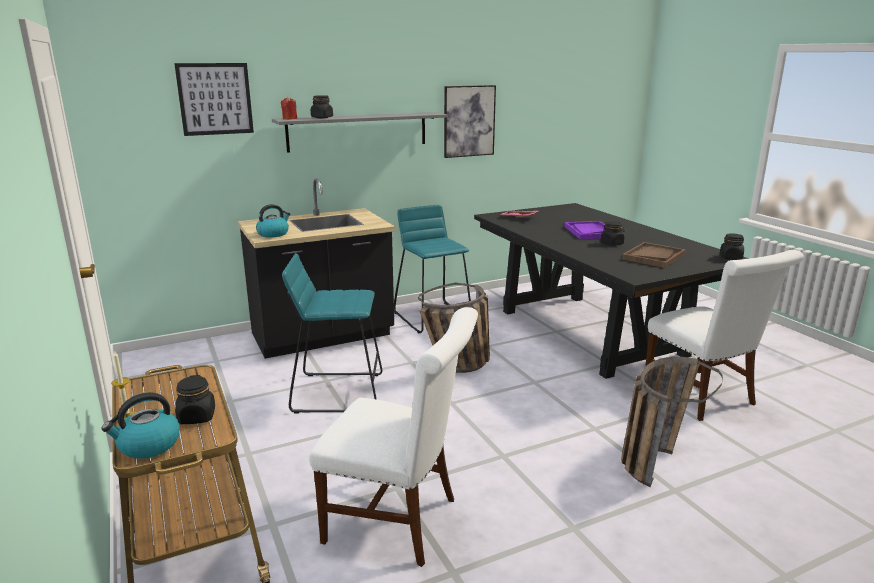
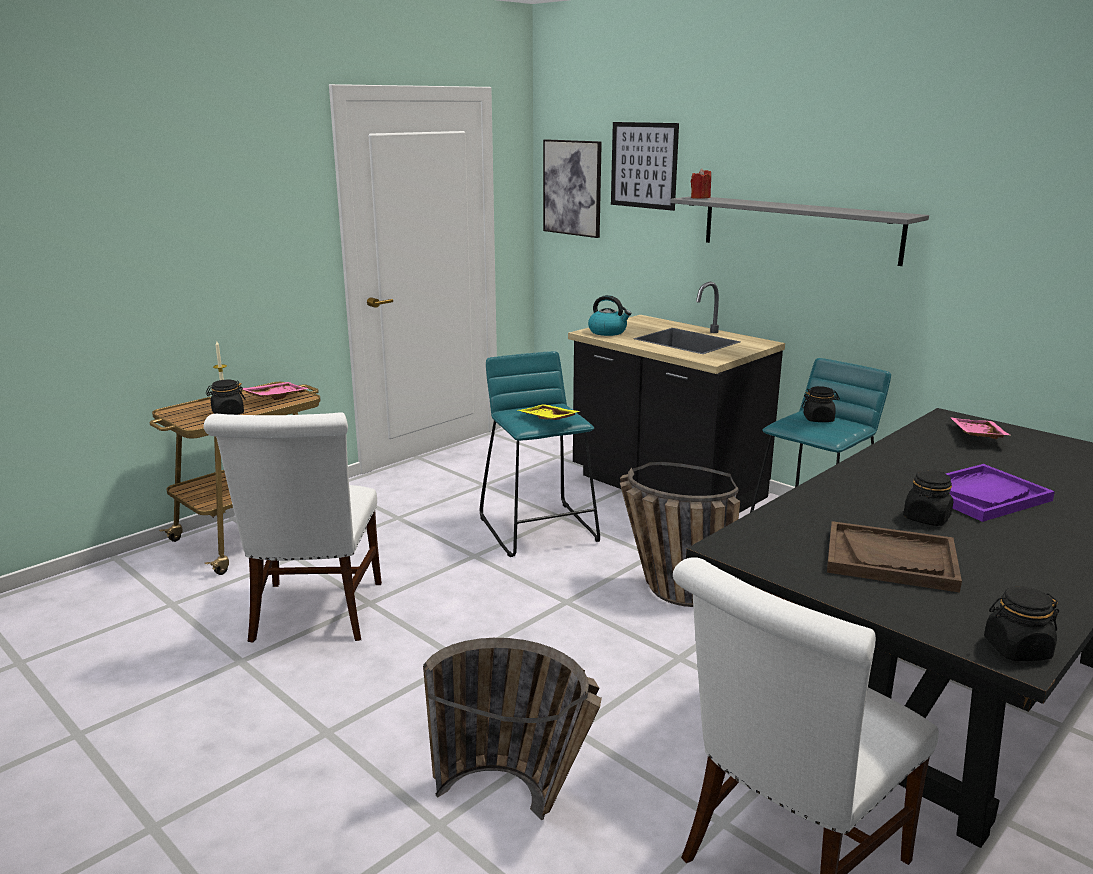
camera: 70 degrees right, 0 degrees up
(148, 445) = (182, 410): kettle -> none
(176, 386) = (275, 397): none -> pink tray
(322, 117) = (735, 201): black jar -> black jar (818, 419)
(352, 299) = (547, 420): none -> yellow tray
(469, 121) = (997, 240): picture -> picture (572, 188)

